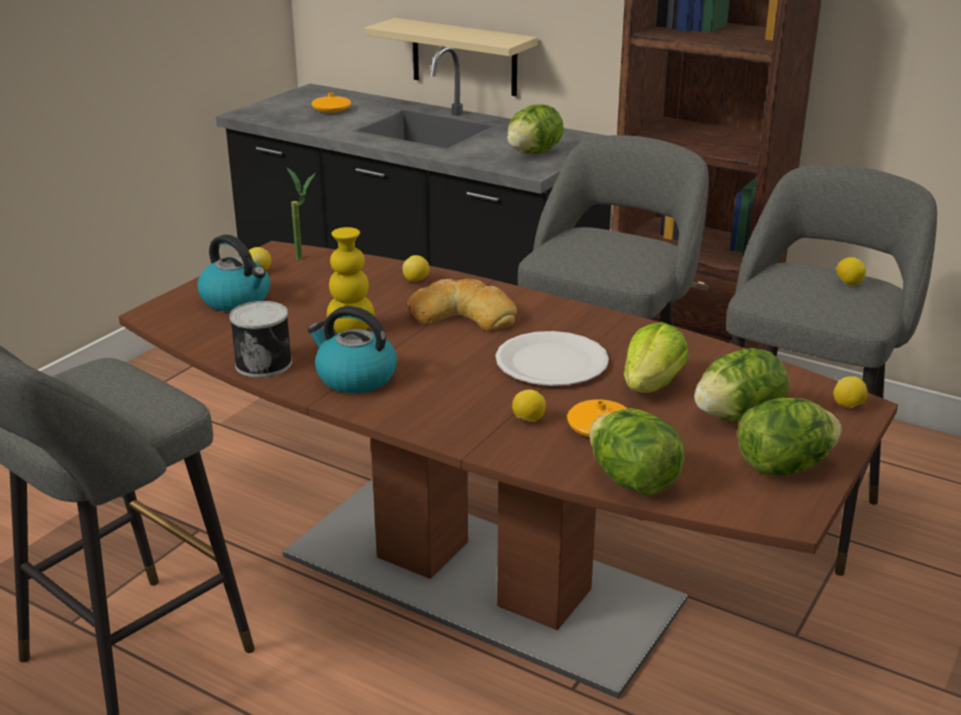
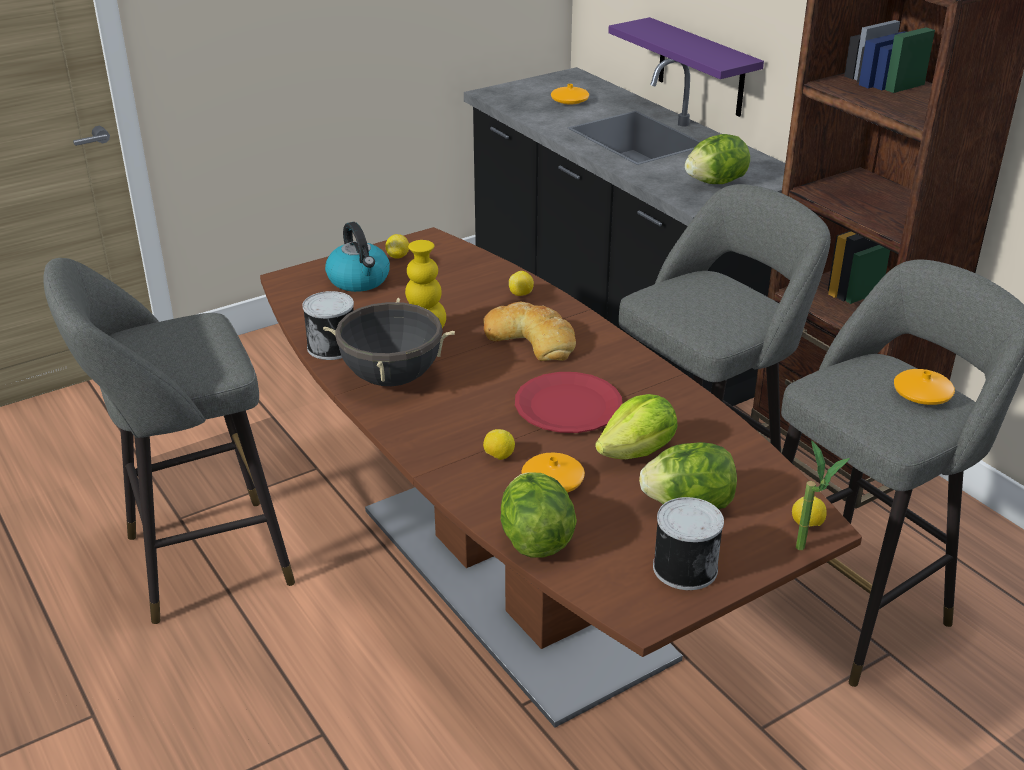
camera: 25 degrees right, 5 degrees up
(305, 259) = (446, 251): potted plant -> potted plant (809, 551)
(355, 377) = (392, 378): kettle -> black cooking pot
(464, 57) = (701, 68): beige shelf -> purple shelf
(552, 362) = (568, 406): white plate -> red plate
(783, 467) = (683, 567): lettuce -> can
(848, 283) = (922, 394): lemon -> orange vase

